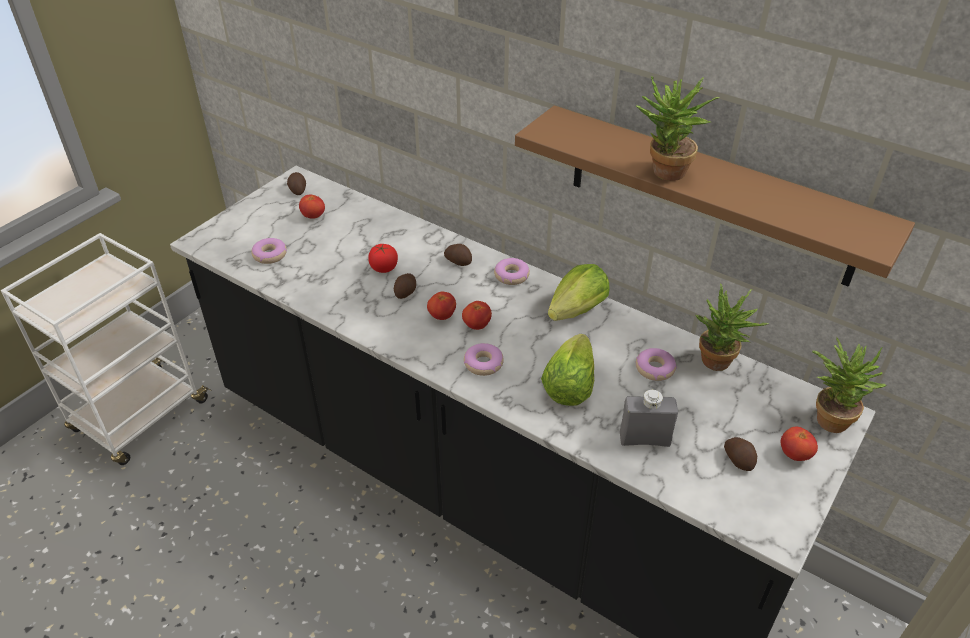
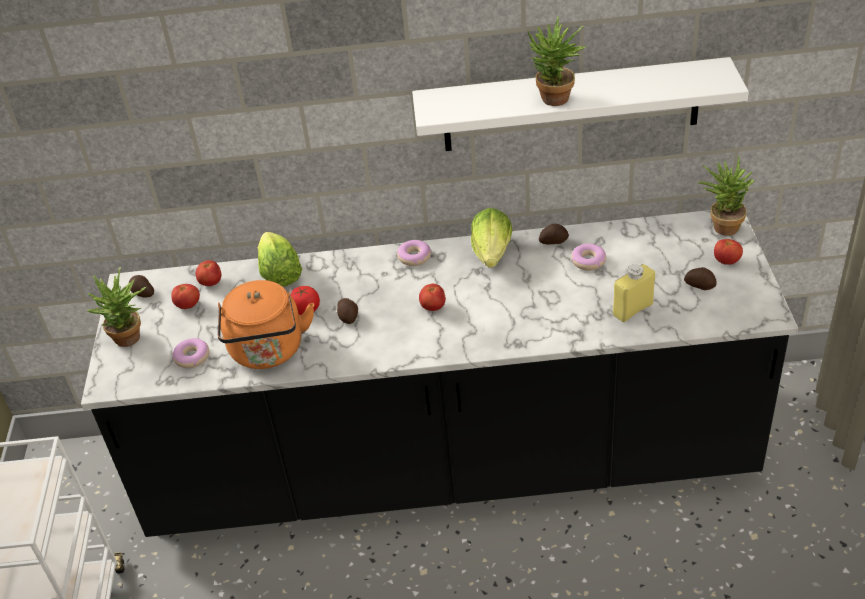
camera: 35 degrees left, 0 degrees up
(320, 283) = (268, 352): none -> orange kettle
(442, 316) = (398, 316): tomato -> tomato (211, 283)
(458, 261) = (360, 270): potato -> potato (553, 241)
(483, 364) = (471, 330): donut -> none
(569, 387) = (547, 308): lettuce -> lettuce (280, 274)
(644, 439) = (632, 309): grey bottle -> yellow bottle
(709, 195) = (571, 105): brown shelf -> white shelf
(718, 365) = (624, 234): potted plant -> potted plant (131, 340)

